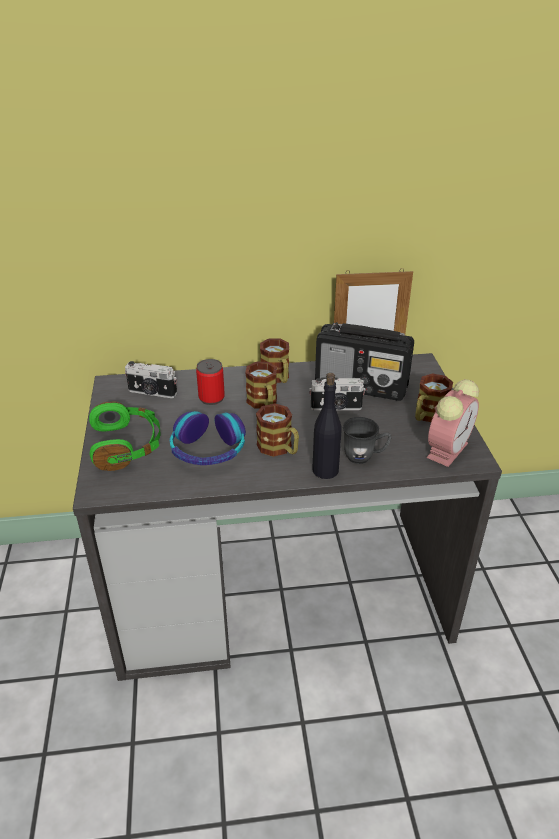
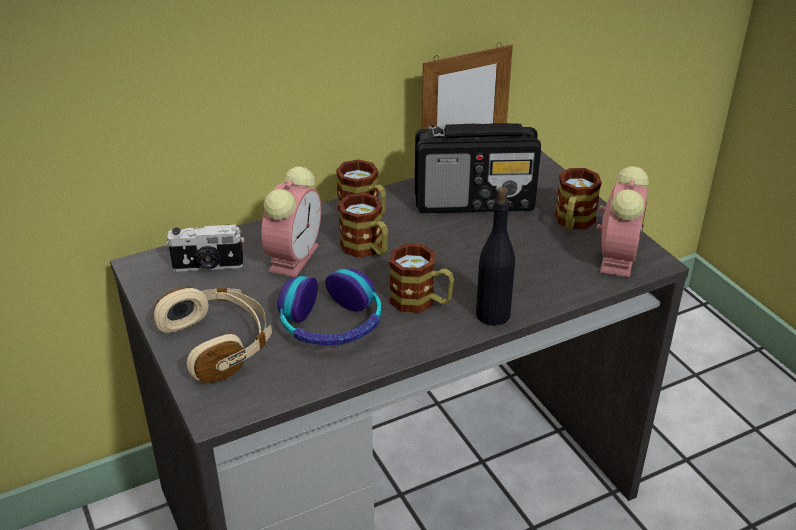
camera: 20 degrees left, 0 degrees up
(127, 446) = (219, 344): green headphones -> beige headphones
(211, 398) = (294, 256): can -> alarm clock
(336, 408) = (460, 235): camera -> none
(364, 457) = (529, 287): grey mug -> none

